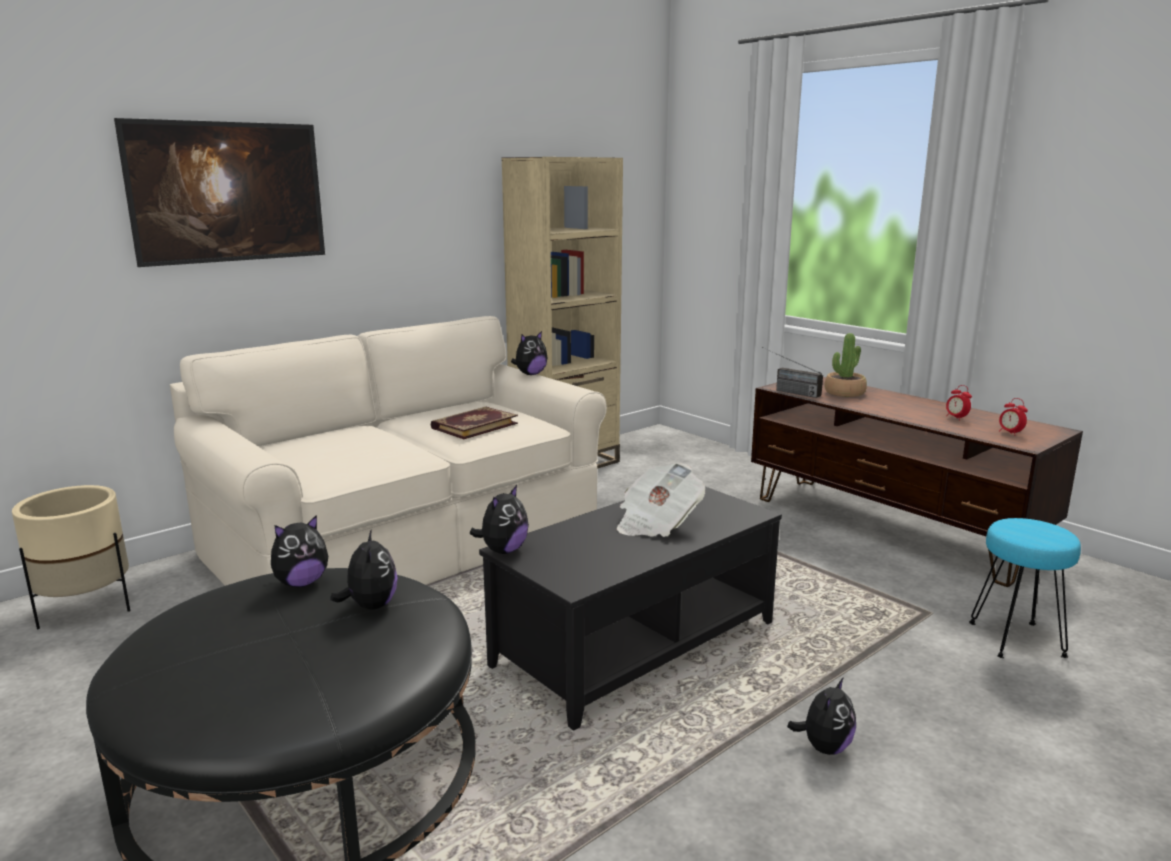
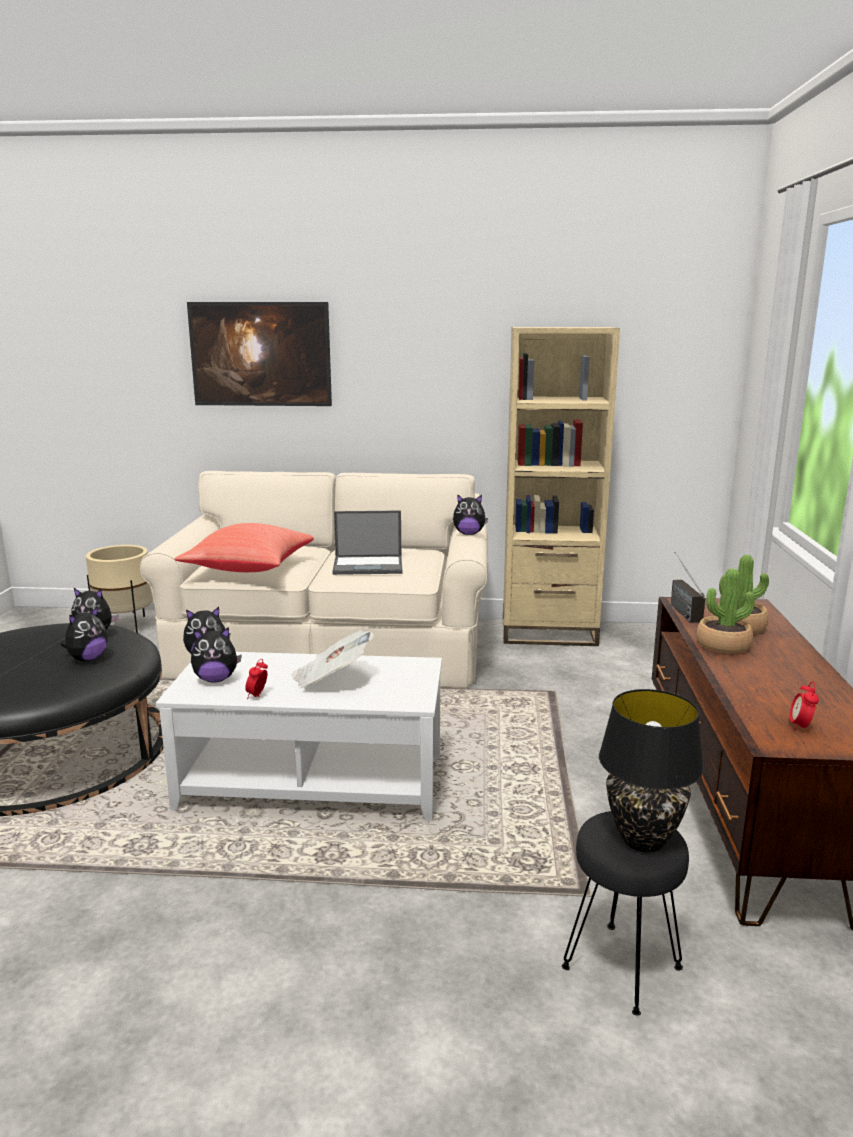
camera: 45 degrees right, 0 degrees up
(358, 461) = (247, 569): none -> red pillow
(474, 425) = (369, 565): book -> laptop
(634, 643) = (313, 781): black coffee table -> white coffee table
(824, 747) = (271, 920): plush toy -> plush toy (216, 679)
(867, 405) = (723, 645): none -> potted plant
(956, 418) = (786, 690): alarm clock -> alarm clock (257, 696)
(1015, 639) = (621, 966): turquoise stool -> black stool
(1041, 530) = (643, 839): none -> black table lamp

